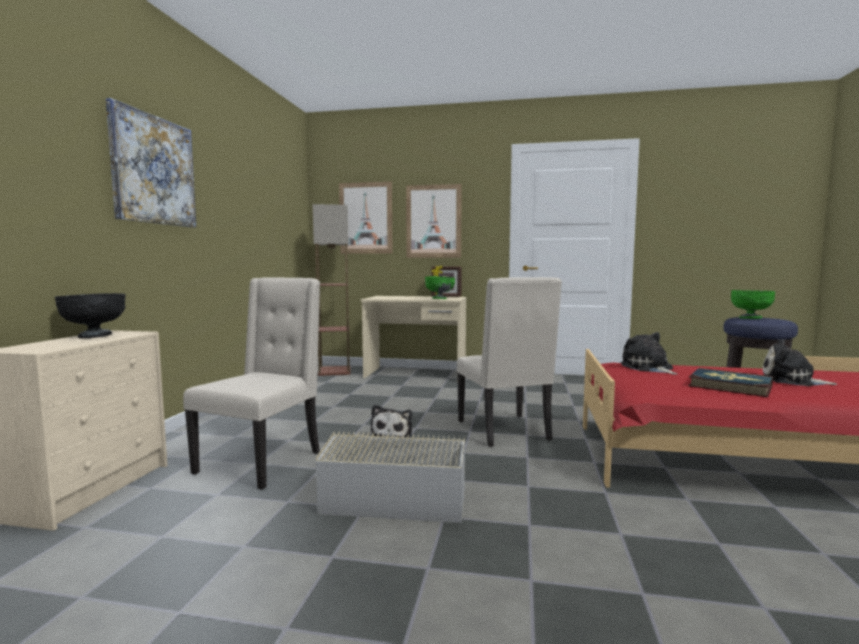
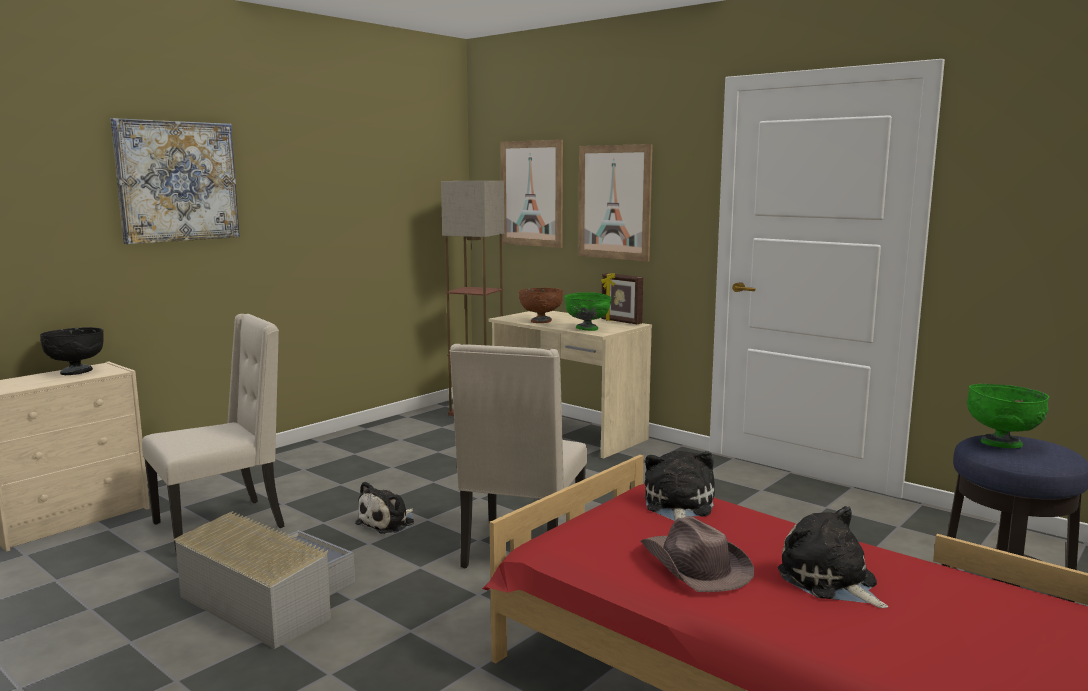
camera: 30 degrees right, 5 degrees up
(399, 298) = (541, 321): none -> brown bowl
(730, 386) = (694, 566): book -> brown hat

